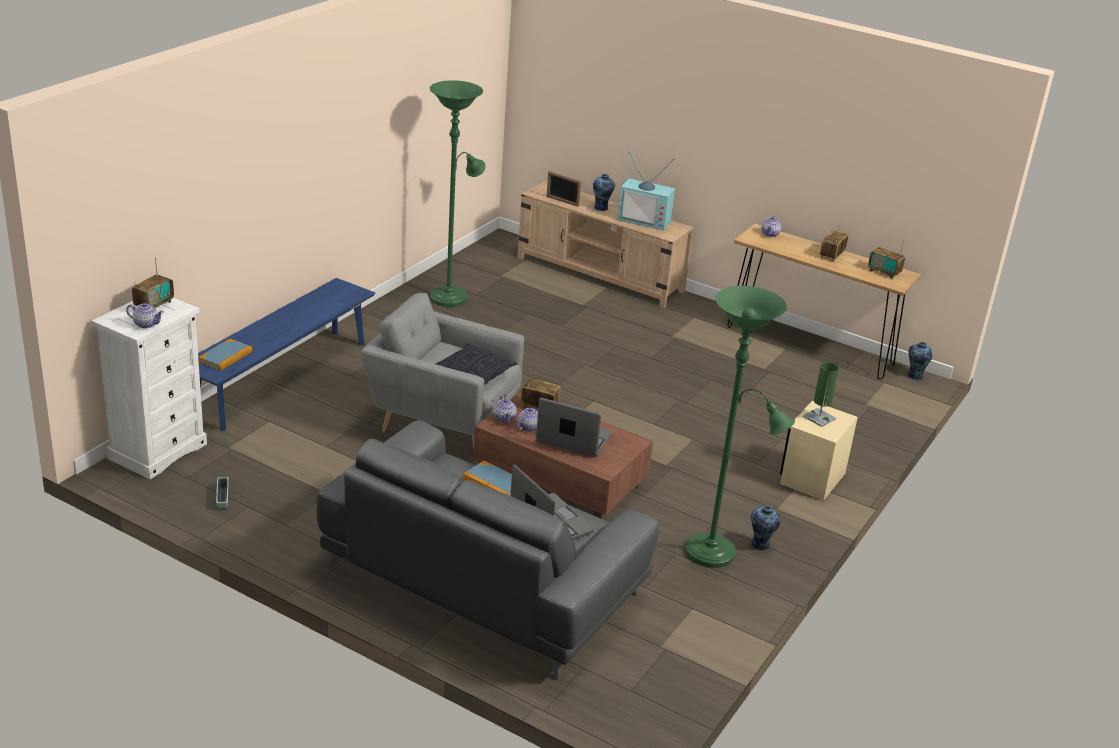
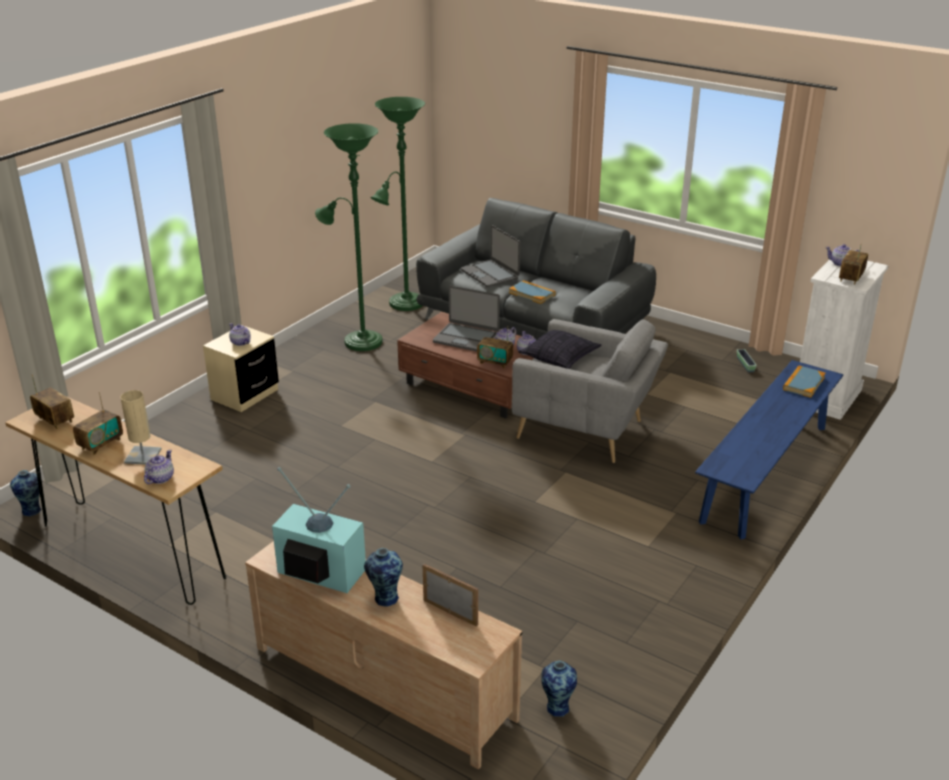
camera: 175 degrees left, 0 degrees up
(451, 296) = (612, 615): green floor lamp -> green floor lamp (404, 305)
(760, 545) = (321, 347): vase -> vase (557, 707)
(794, 247) = (143, 456): none -> beige table lamp
(819, 418) = (240, 342): green table lamp -> teapot

